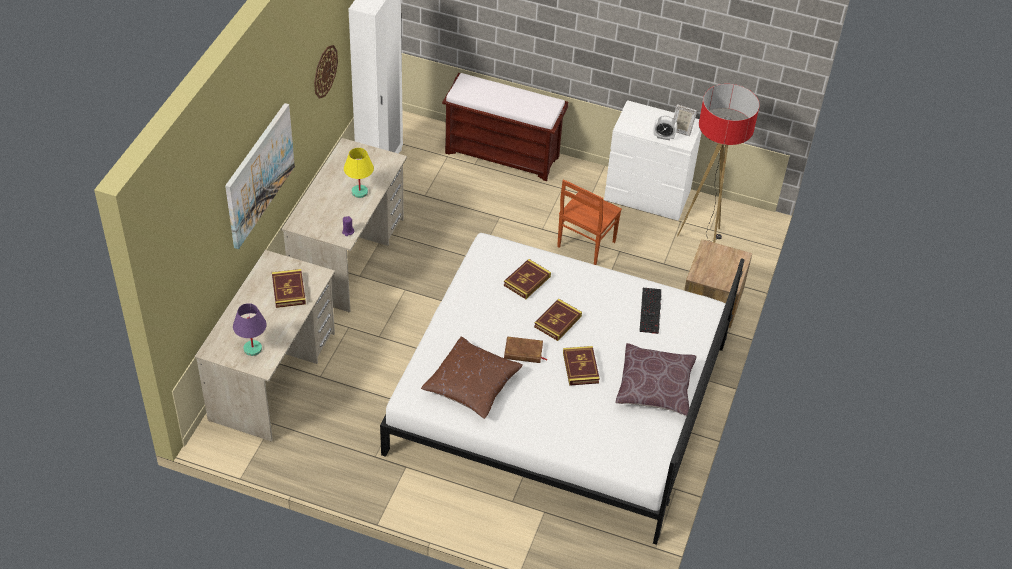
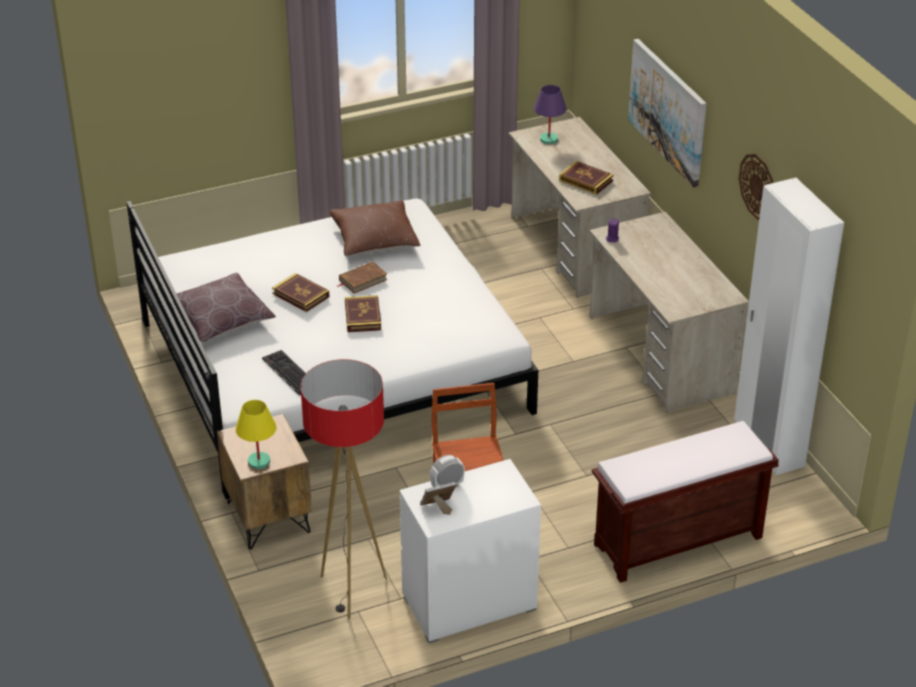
camera: 140 degrees right, 10 degrees down
(359, 192) = (654, 270): yellow table lamp -> yellow table lamp (259, 461)
(527, 281) = (430, 330): book -> none

